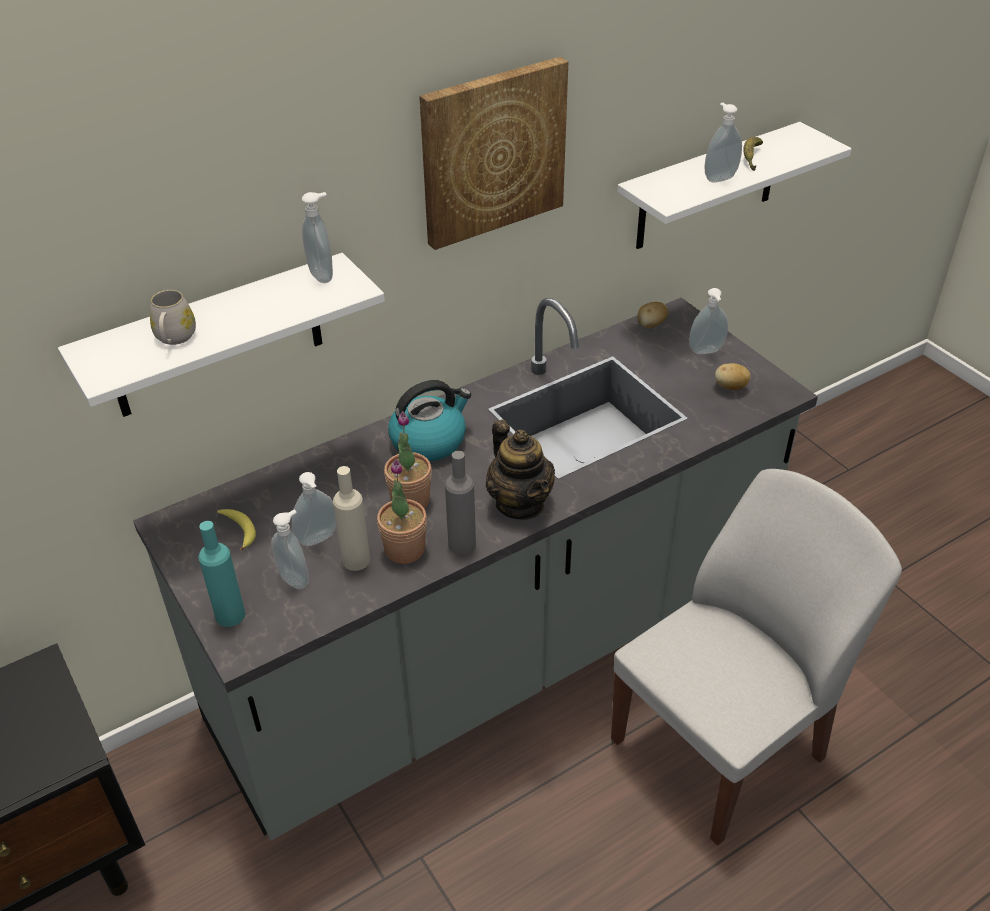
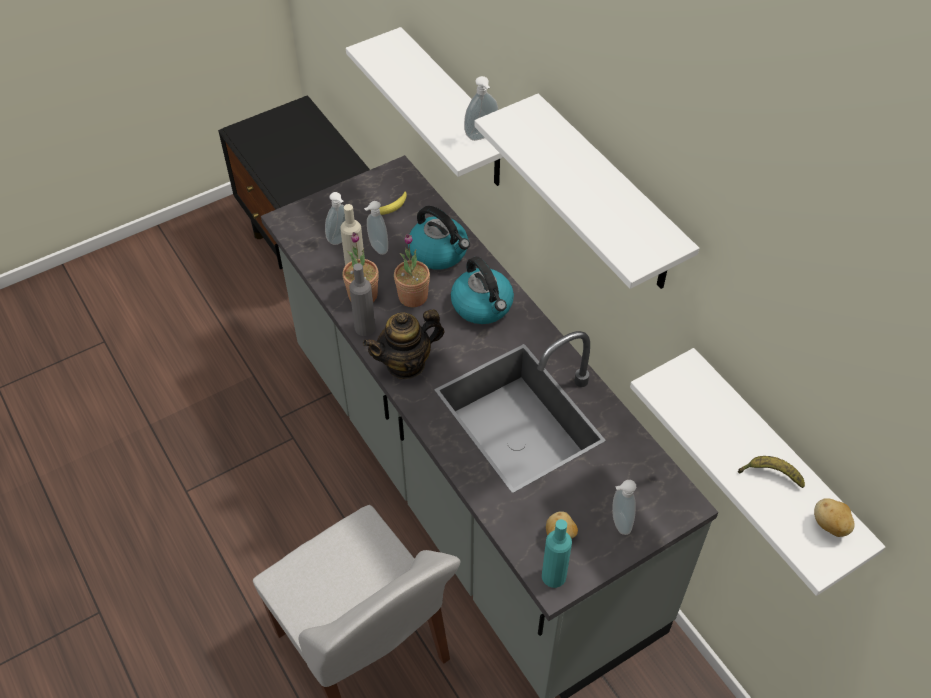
camera: 90 degrees right, 10 degrees up
(174, 338) = (404, 73): white mug -> none
(230, 615) = (314, 211): turquoise bottle -> turquoise bottle (553, 576)
(335, 479) = (439, 252): none -> kettle
(492, 152) = (609, 197): picture -> white shelf
(651, 325) = (661, 478): potato -> potato (830, 525)
(719, 177) = (717, 437): soap dispenser -> none

